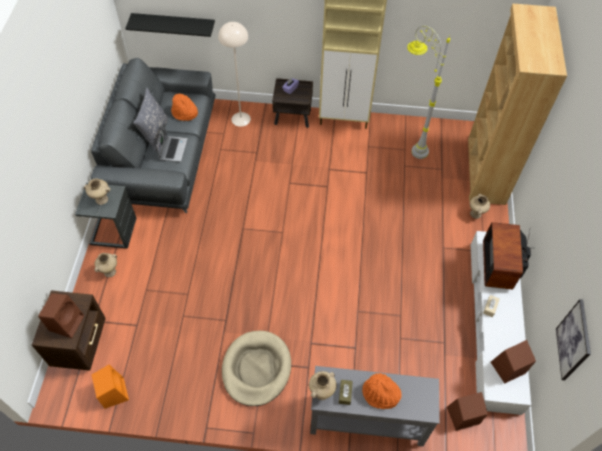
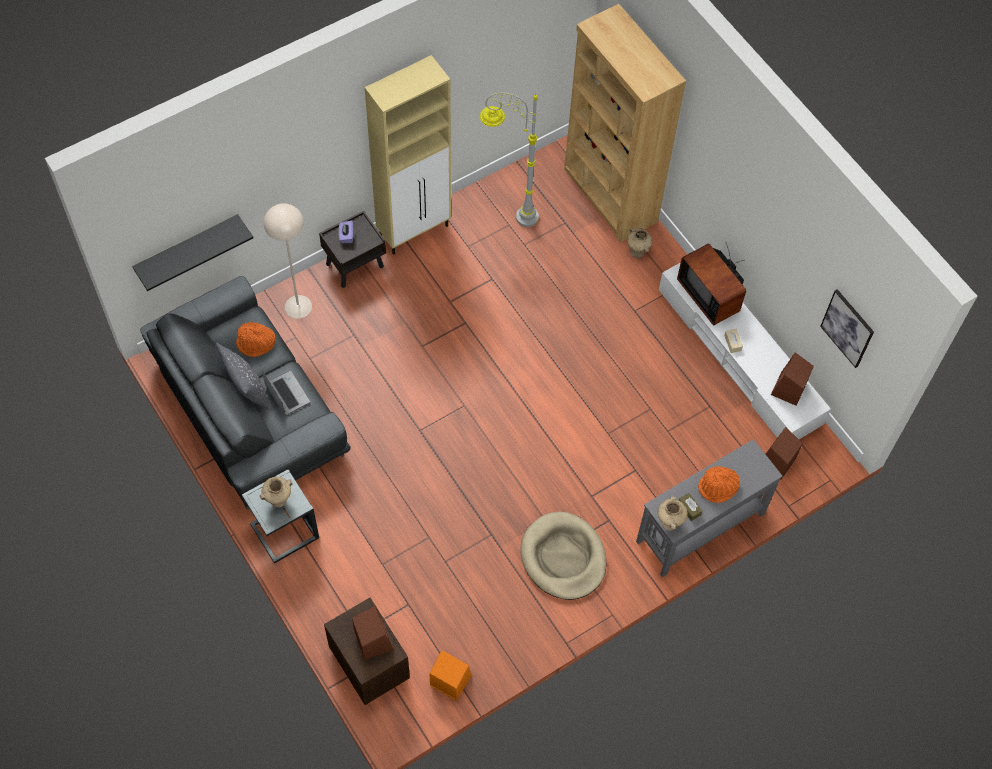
camera: 40 degrees left, 5 degrees up
(110, 271) = (325, 574): beige vase -> none

